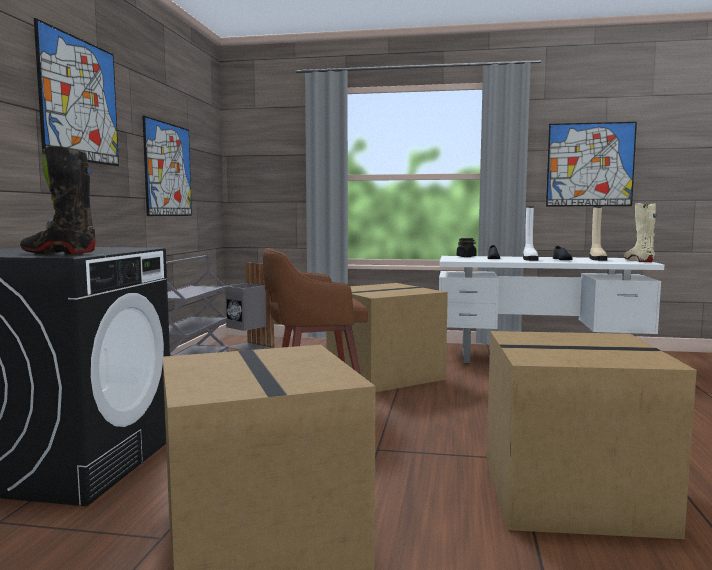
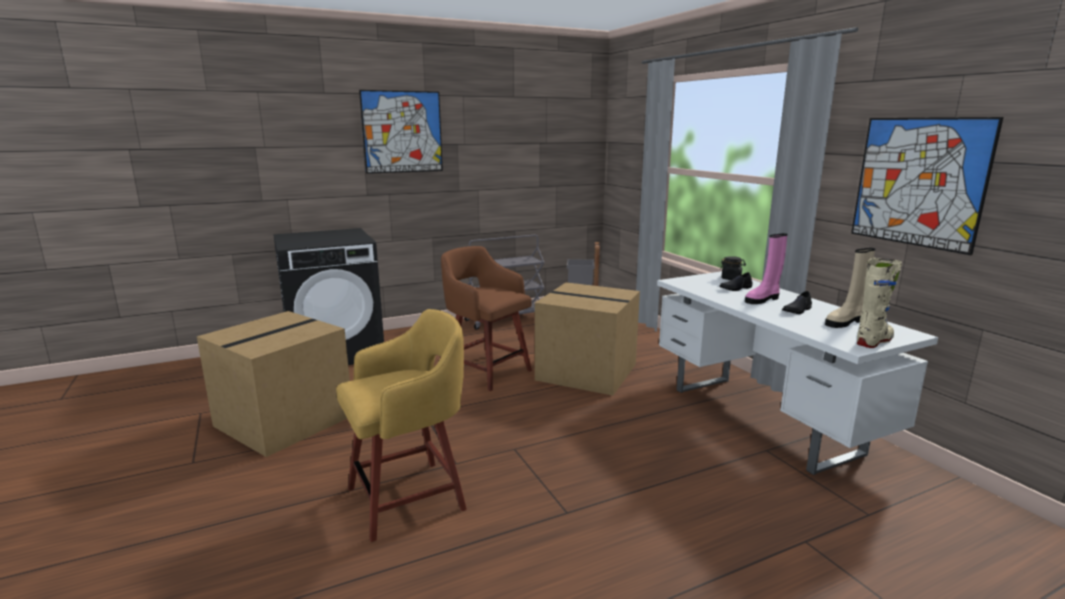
camera: 55 degrees right, 10 degrees up
(59, 253) = (306, 241): black boot -> none
(168, 170) = (510, 165): picture -> none
(529, 259) = (762, 299): white boot -> pink boot
(573, 493) = (410, 498): cardboard box -> yellow stool

